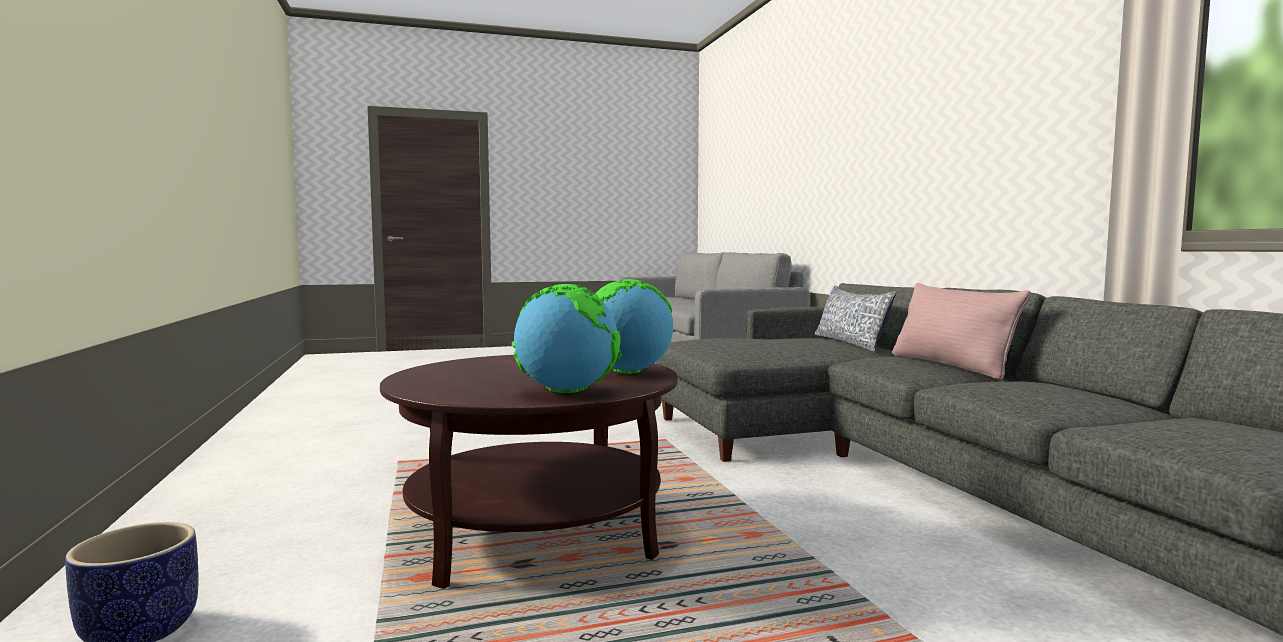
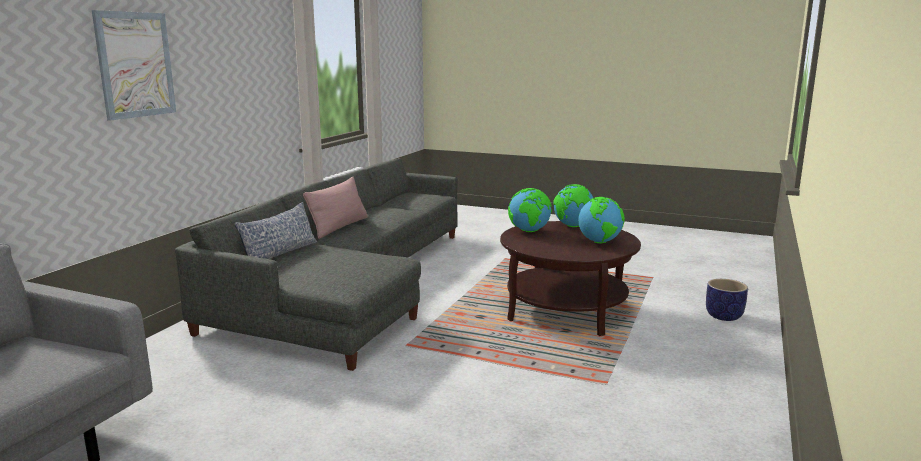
camera: 140 degrees left, 10 degrees up
(467, 377) = (599, 242): none -> globe
(903, 119) = (135, 65): none -> picture

